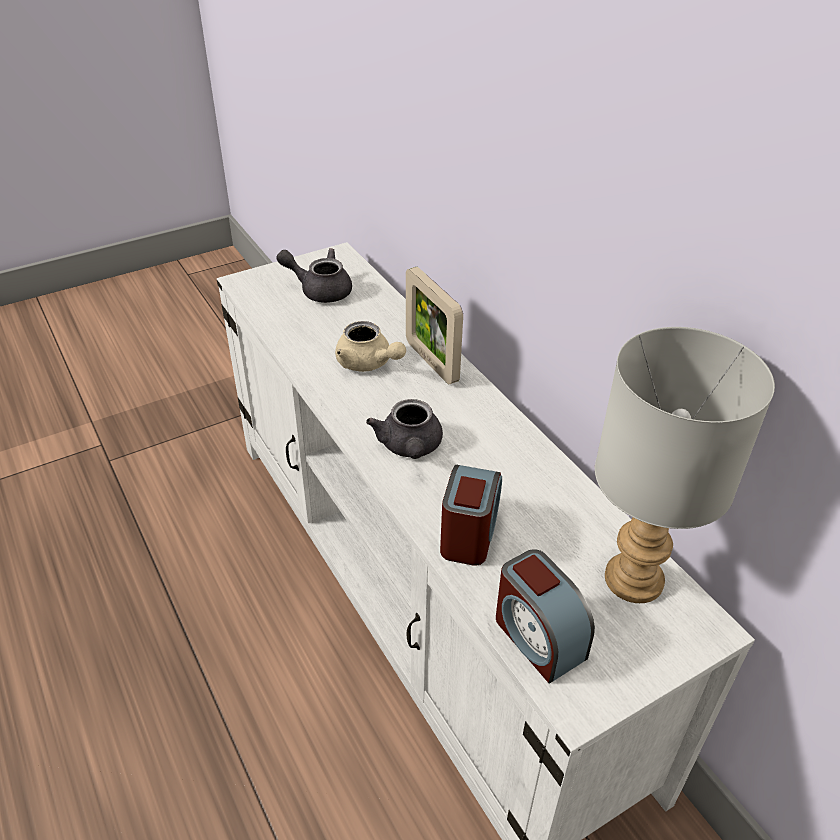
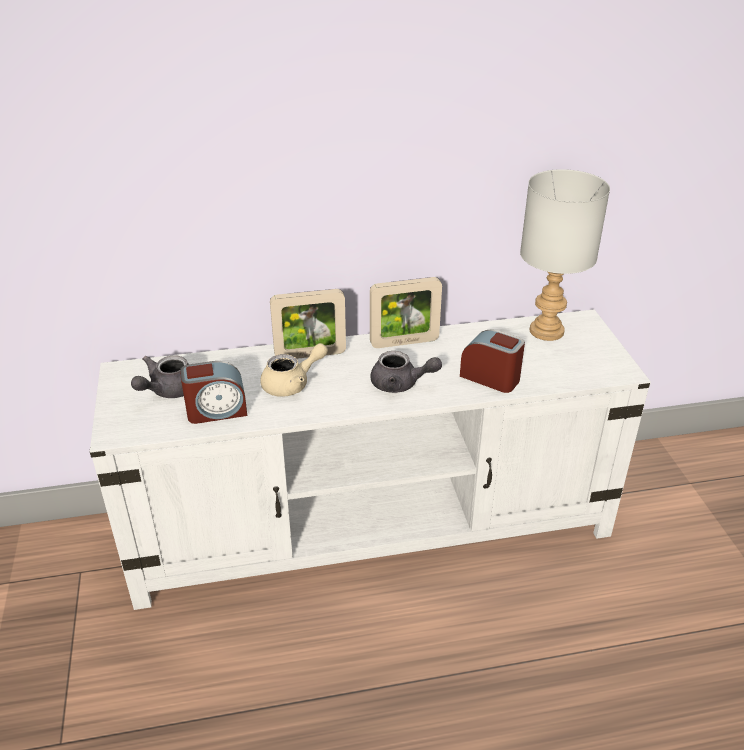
camera: 70 degrees left, 5 degrees down
(504, 431) = (404, 342): none -> picture frame
(537, 637) = (578, 373): alarm clock -> alarm clock (216, 411)

